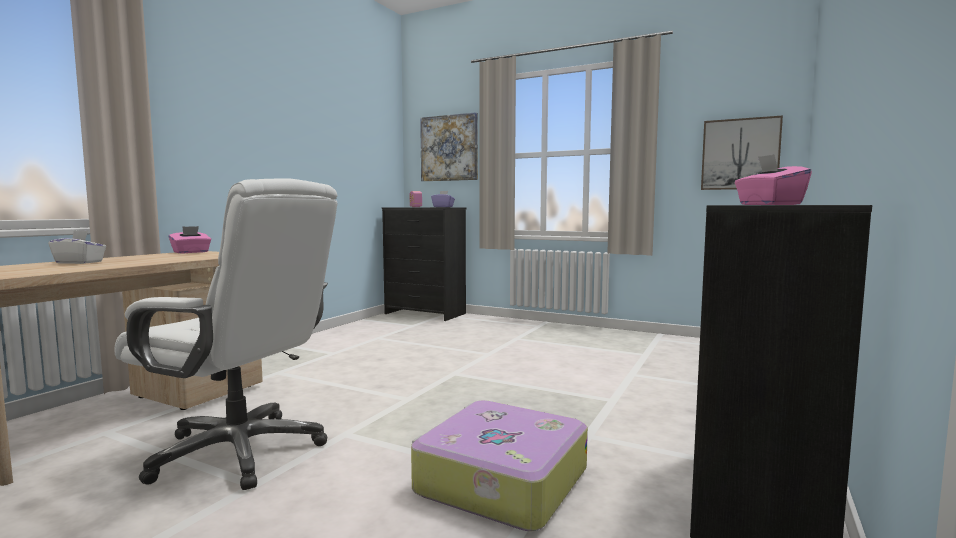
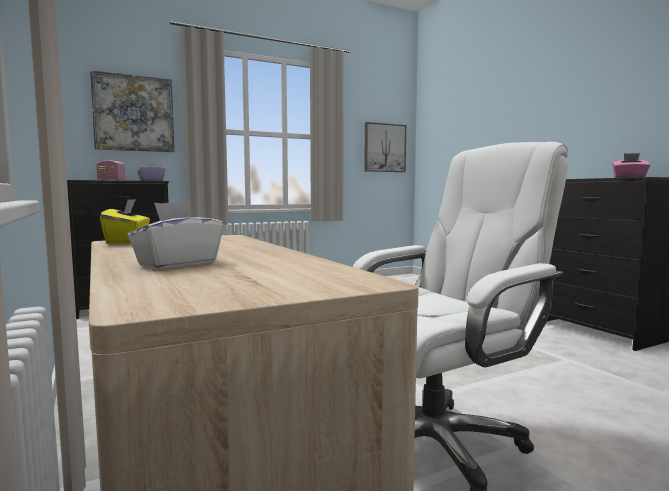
camera: 55 degrees left, 0 degrees up
(191, 252) = (128, 242): pink tissue box -> yellow tissue box
(499, 481) = (555, 369): suitcase -> none

